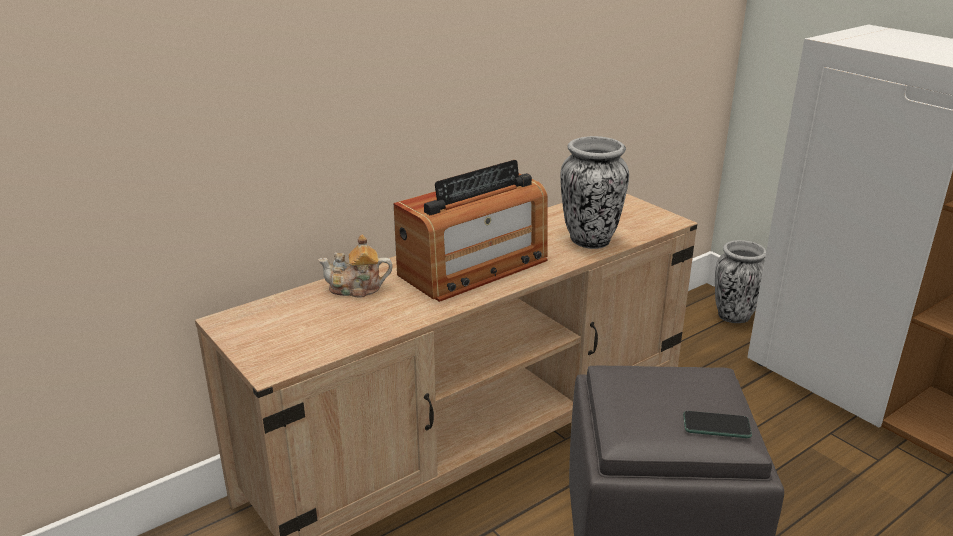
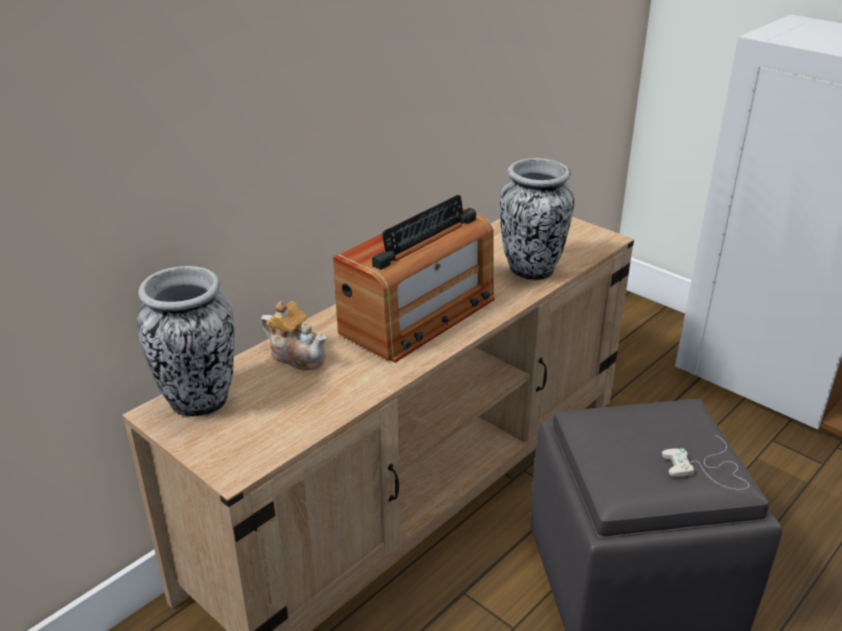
camera: 10 degrees left, 5 degrees up
(356, 289) = (297, 355): teapot -> teapot turned 135 degrees counterclockwise
(716, 426) = (707, 469): phone -> white game controller
(733, 316) = (649, 320): vase -> vase (199, 401)

